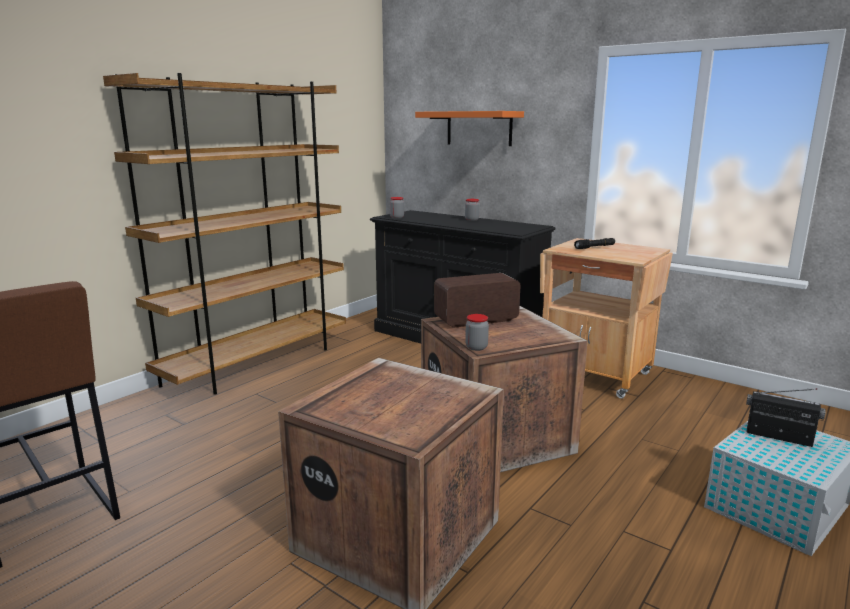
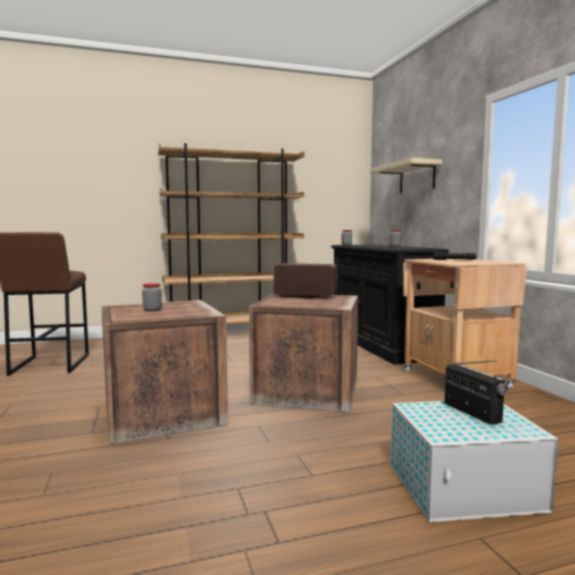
camera: 35 degrees right, 10 degrees down
(476, 347) = (266, 303): jar -> jar (152, 310)
(479, 128) = (417, 178): orange shelf -> beige shelf

